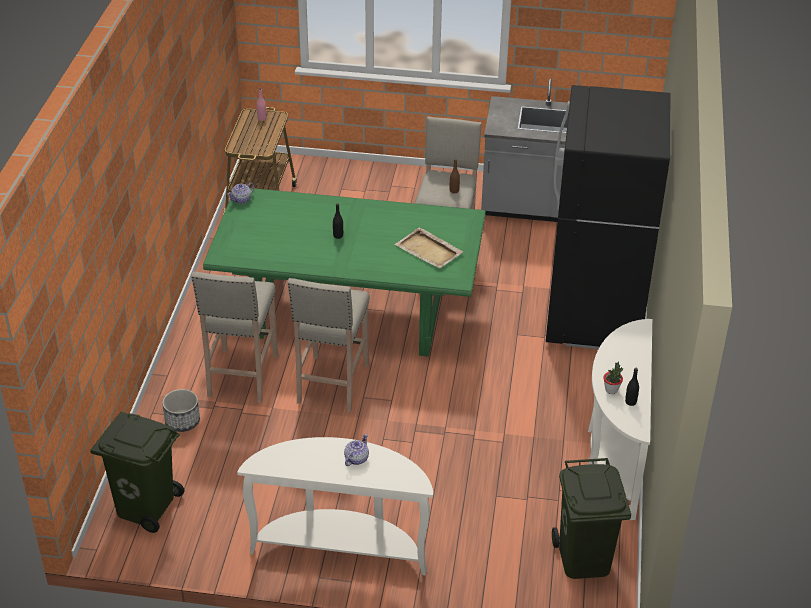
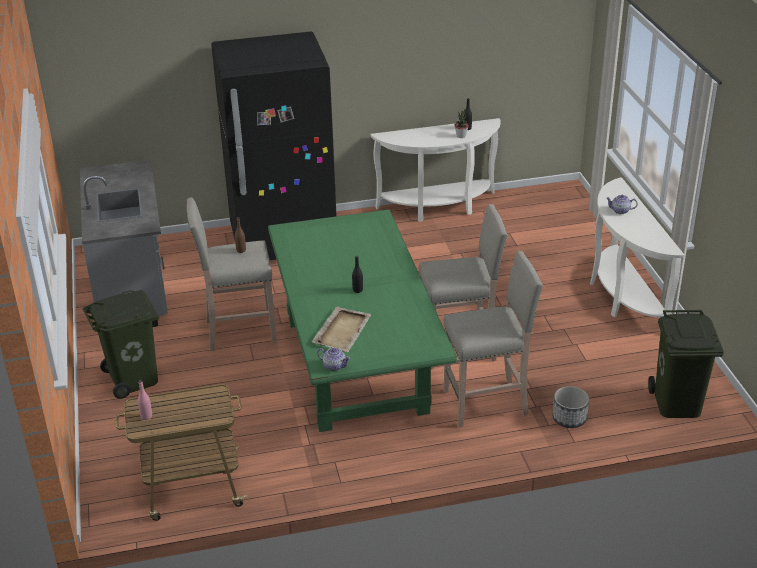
camera: 110 degrees left, 5 degrees down
(429, 250) = (348, 239): beige tray -> beige tray (342, 330)
(583, 558) = (542, 204): green trash can -> green trash can (134, 379)

